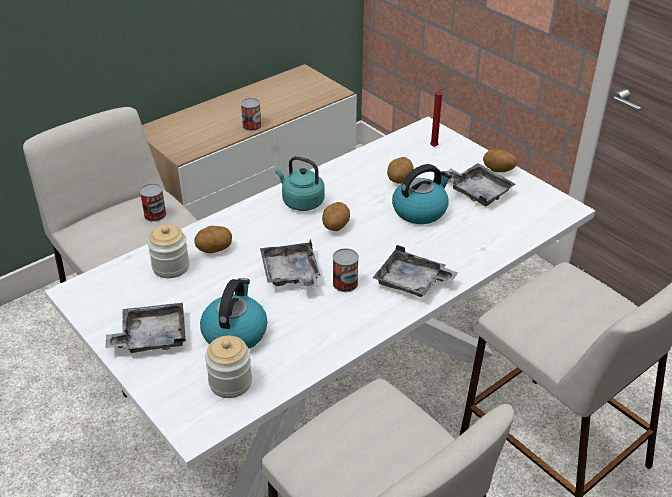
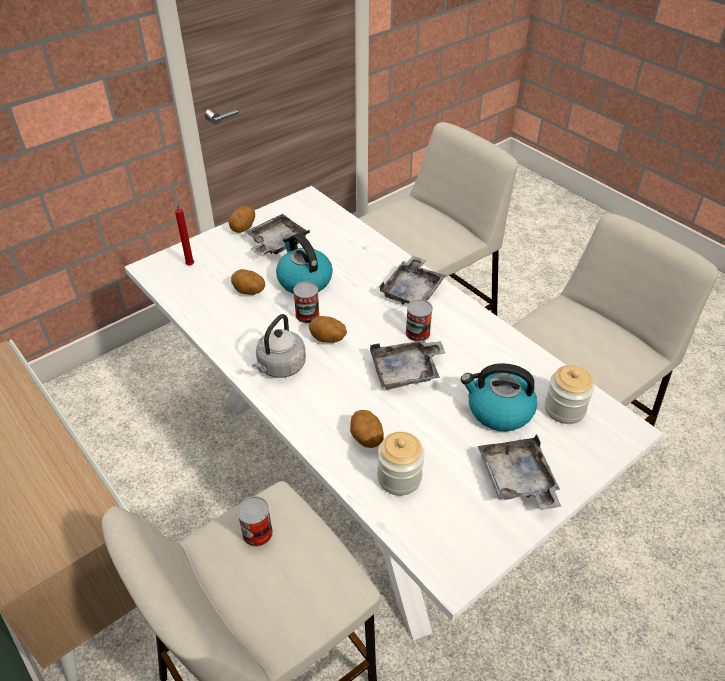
camera: 90 degrees left, 5 degrees up
(252, 126) = (52, 443): can -> can (307, 315)
(301, 202) = (280, 367): turquoise kettle -> grey kettle

